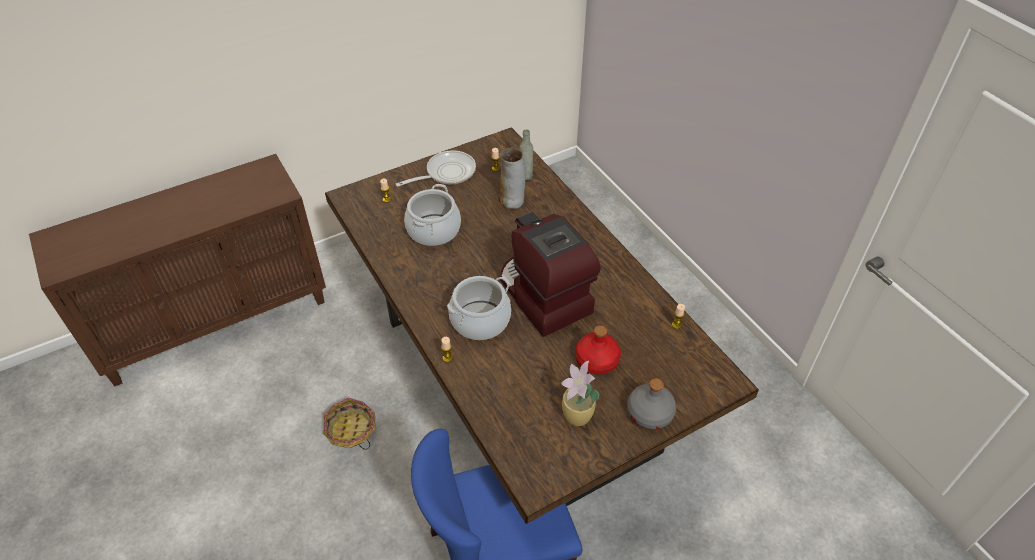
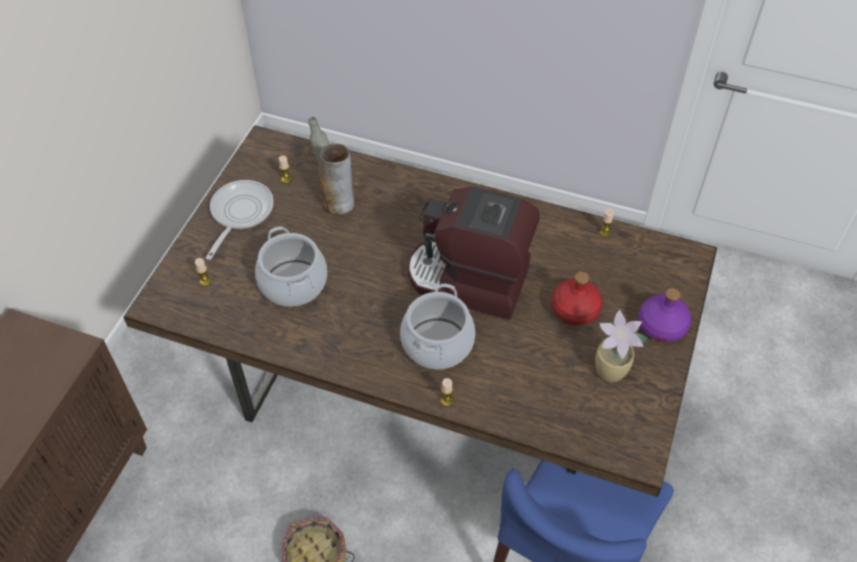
camera: 40 degrees left, 5 degrees up
(650, 413) = (662, 326): grey bottle -> purple bottle

